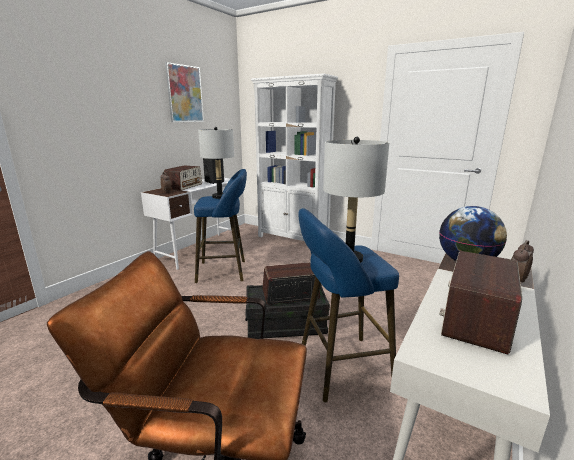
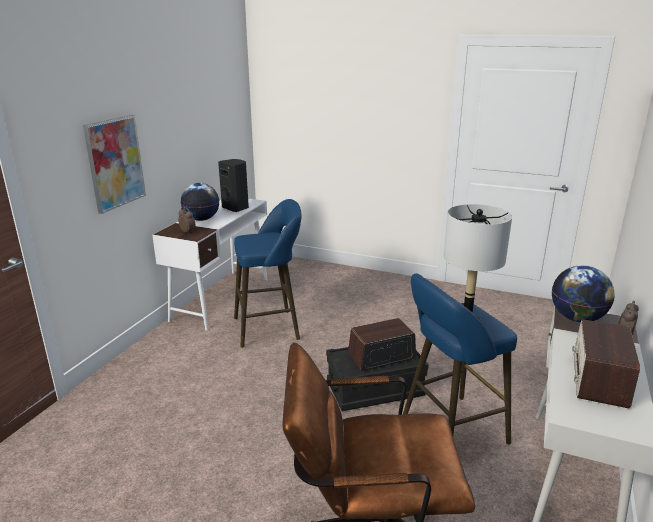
camera: 10 degrees left, 5 degrees up
(184, 186) = (201, 219): radio -> globe
(185, 94) = (192, 93): picture -> picture (115, 163)
(219, 197) = (263, 237): grey table lamp -> none
(293, 239) = (335, 272): white bookcase -> none

